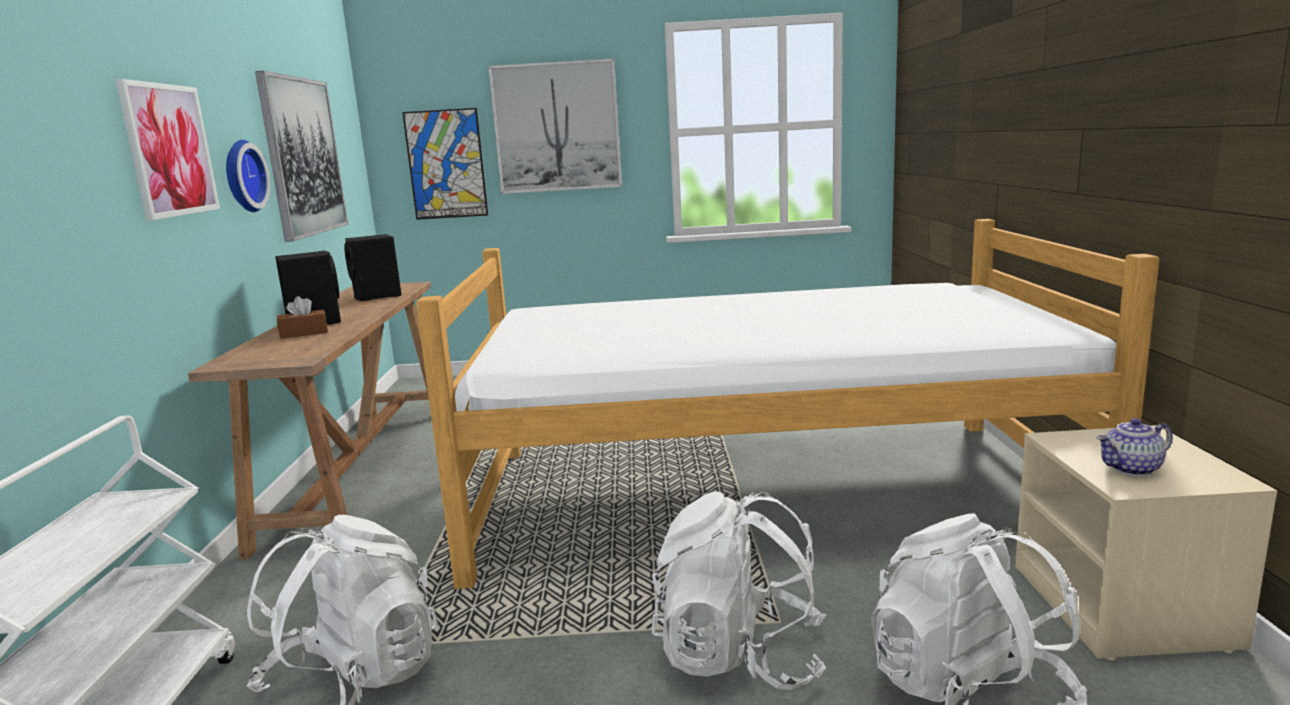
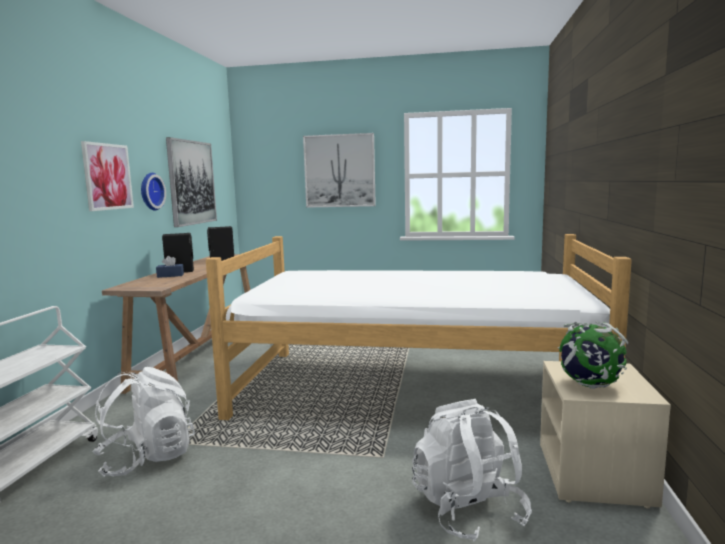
camera: 10 degrees right, 5 degrees down
(304, 333) = (170, 275): brown tissue box -> blue tissue box
(446, 164) = (277, 189): picture -> none
(740, 656) = (351, 471): white backpack -> none
(1132, 469) = (589, 385): teapot -> globe

